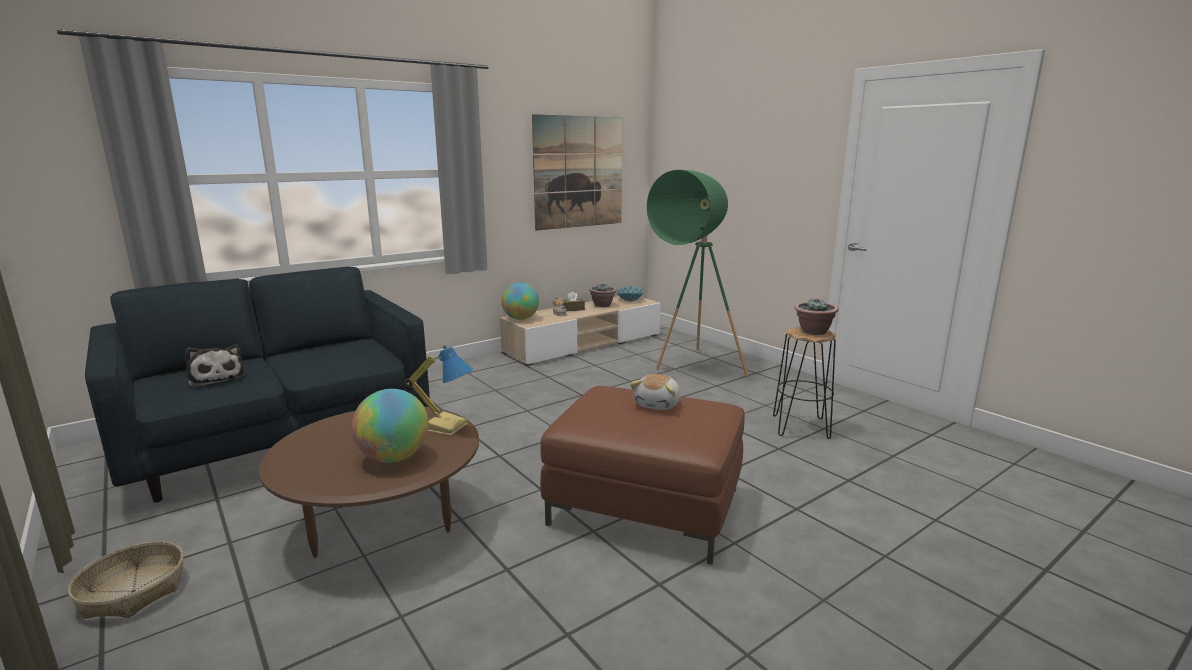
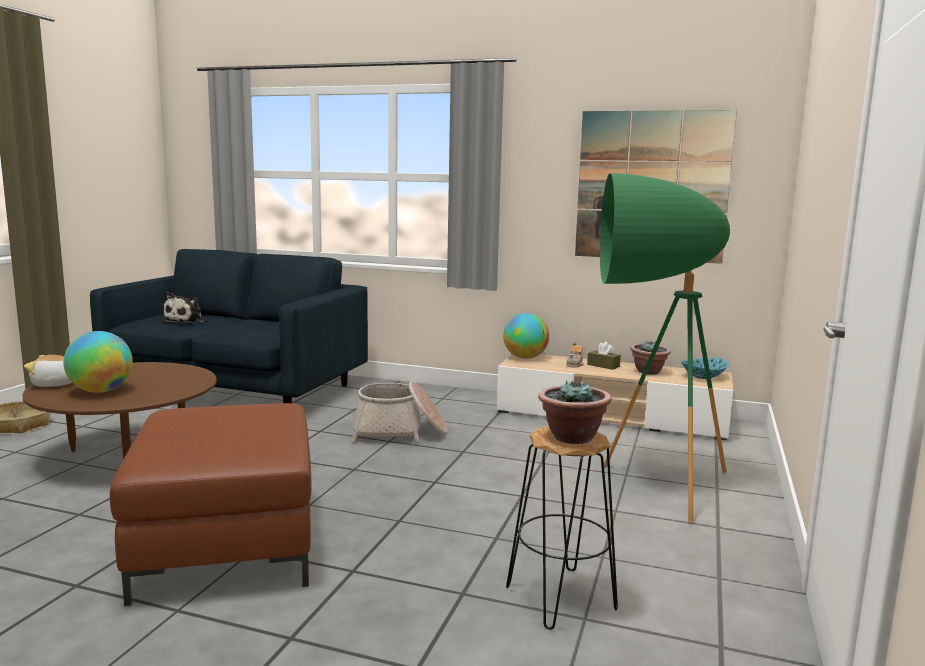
camera: 55 degrees right, 5 degrees down
(447, 426) = (174, 390): table lamp -> none
(515, 403) = (399, 432): none -> basket
(658, 404) = (247, 428): plush toy -> plush toy (55, 384)

